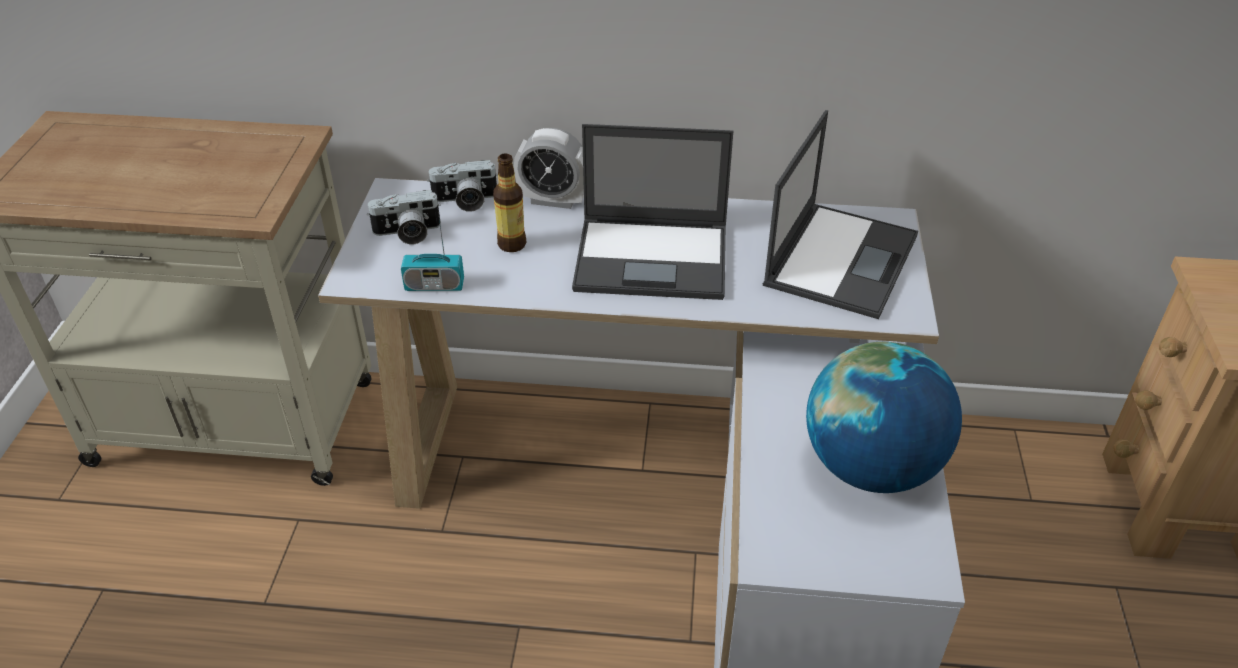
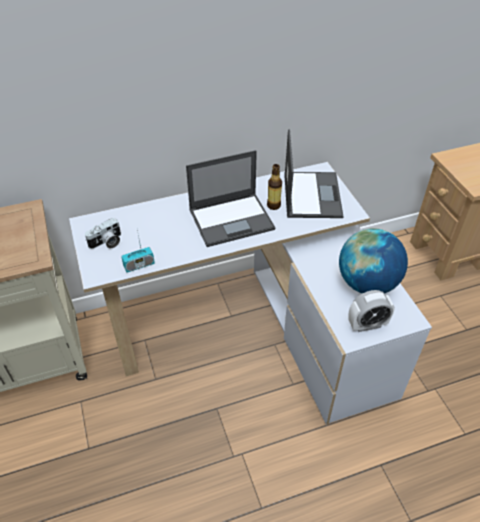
camera: 25 degrees left, 5 degrees up
(465, 201) = (124, 217): camera -> none
(512, 244) = (162, 232): bottle -> bottle (273, 205)
(553, 200) = (167, 204): alarm clock -> alarm clock (367, 325)

